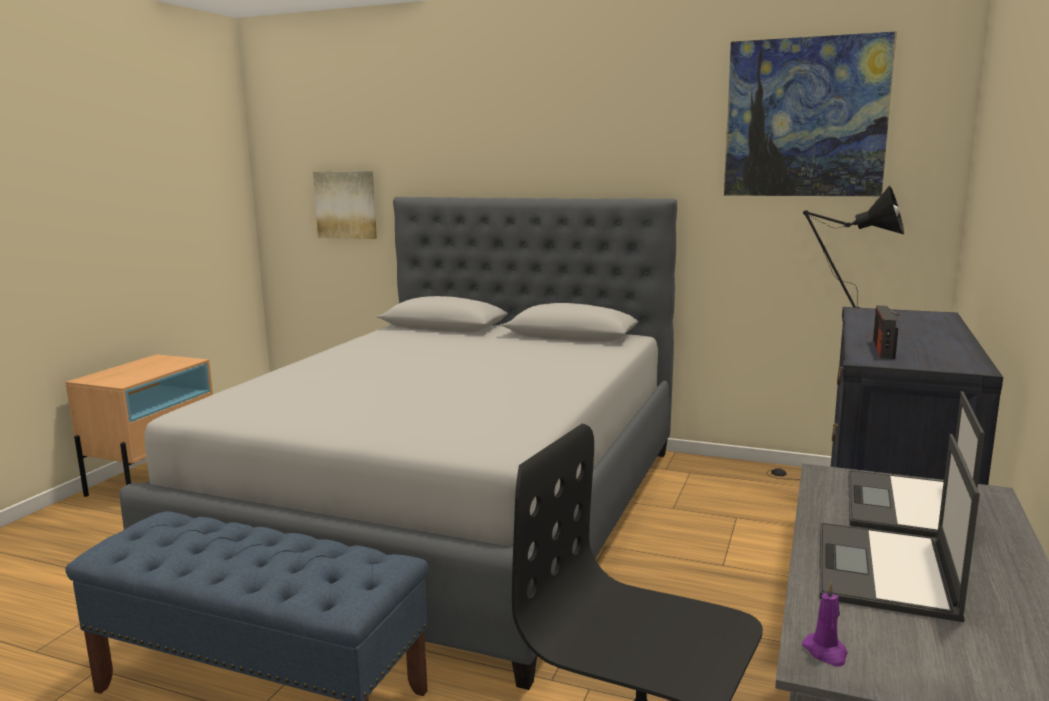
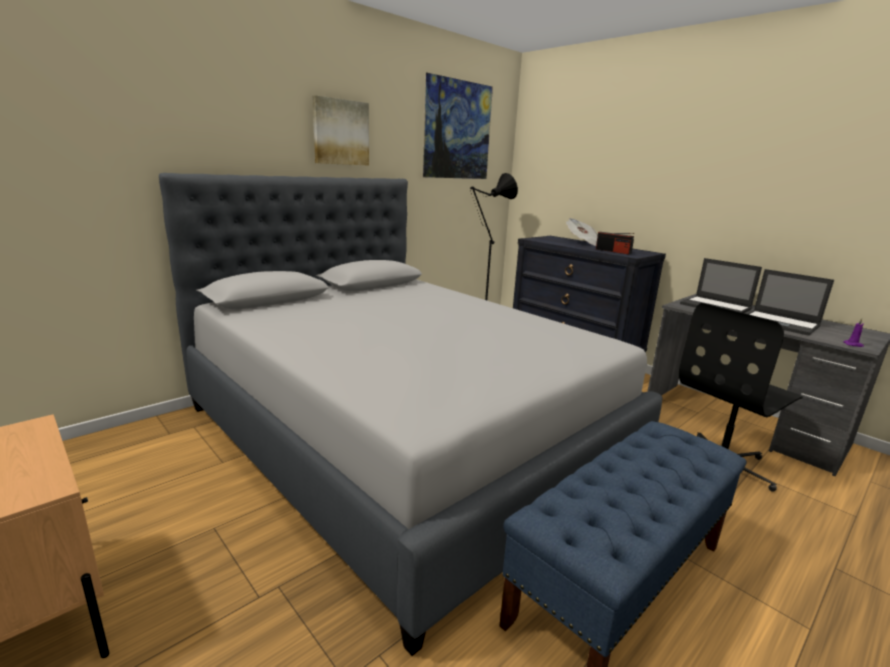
camera: 65 degrees left, 5 degrees up
(346, 204) = (69, 181): picture -> picture (340, 132)
(933, 330) = (583, 242): none -> newspaper

